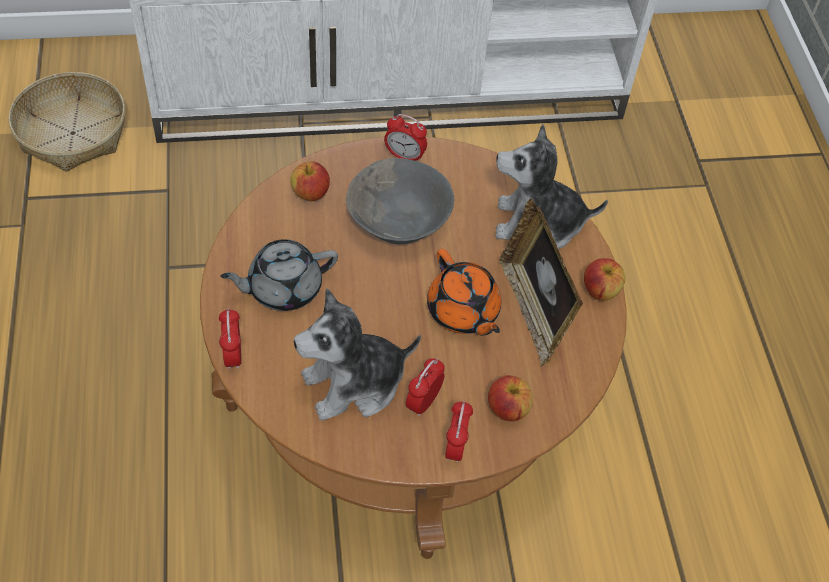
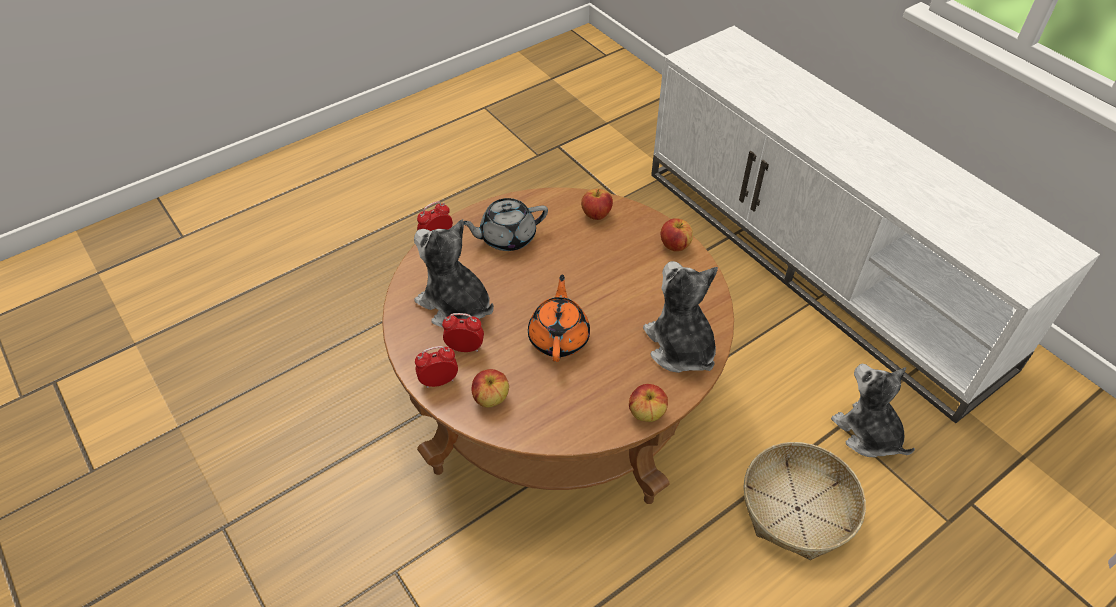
camera: 65 degrees right, 5 degrees down
(73, 133) = (623, 138): basket -> basket (798, 508)
(283, 288) = (506, 237): grey teapot -> grey teapot turned 60 degrees counterclockwise
(400, 221) = (612, 269): grey bowl -> none
(404, 156) = (675, 245): alarm clock -> apple
(463, 312) = (559, 337): orange teapot -> orange teapot turned 150 degrees clockwise
(533, 310) = (593, 378): picture frame -> none
(597, 180) = (867, 433): none -> plush toy

